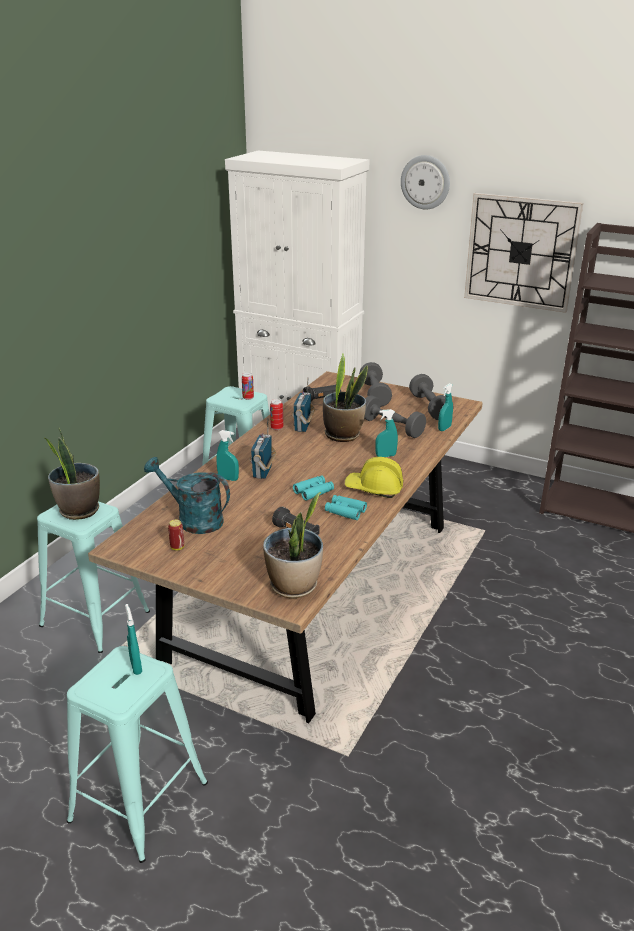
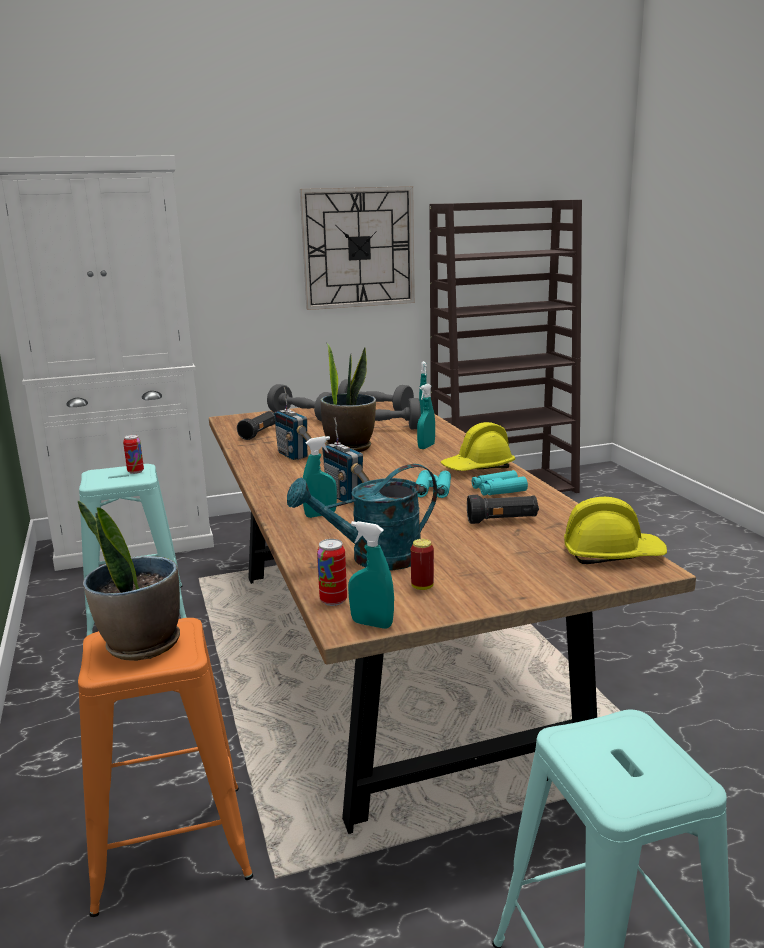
camera: 45 degrees left, 10 degrees down
(95, 618) = (171, 846): turquoise stool -> orange stool
(136, 666) = (608, 736): turquoise spray bottle -> turquoise spray bottle (372, 624)
(277, 428) = (267, 464): can -> can (333, 601)
(294, 586) = (612, 554): potted plant -> yellow hard hat
(425, 182) = (240, 183): wall clock -> none

